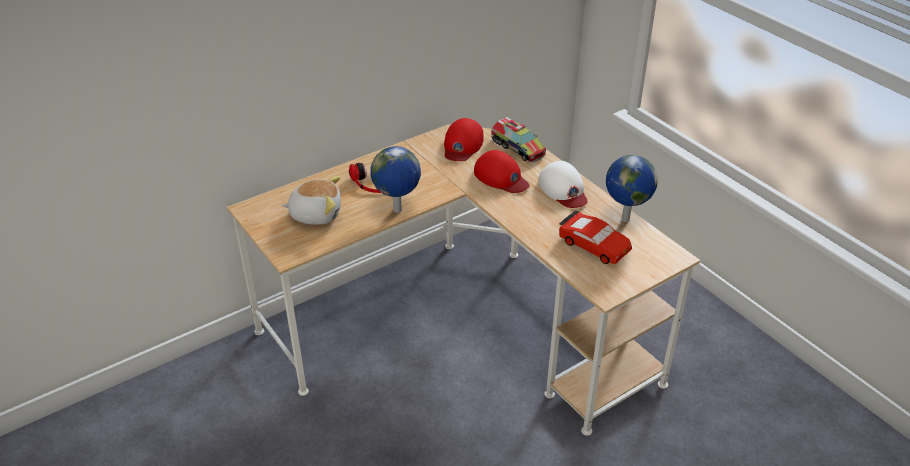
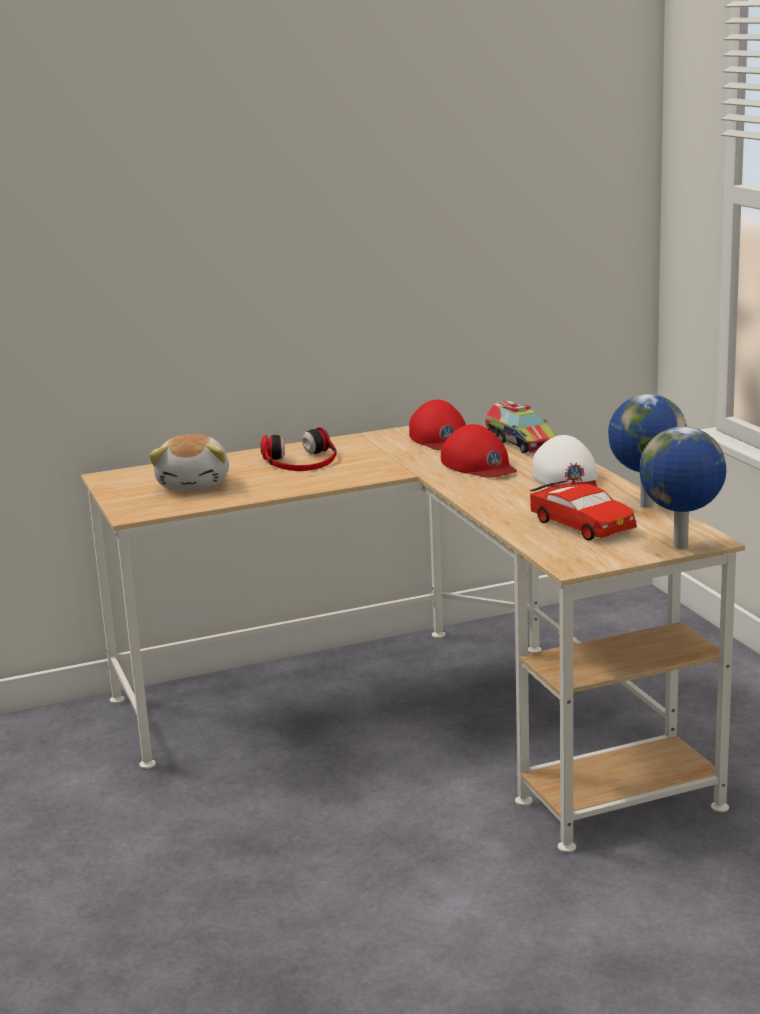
camera: 15 degrees right, 20 degrees down
(316, 214) = (195, 484): plush toy -> plush toy turned 75 degrees clockwise
(398, 211) = (310, 485): globe -> globe (681, 547)
(462, 145) = (440, 438): red cap -> red cap turned 45 degrees counterclockwise

